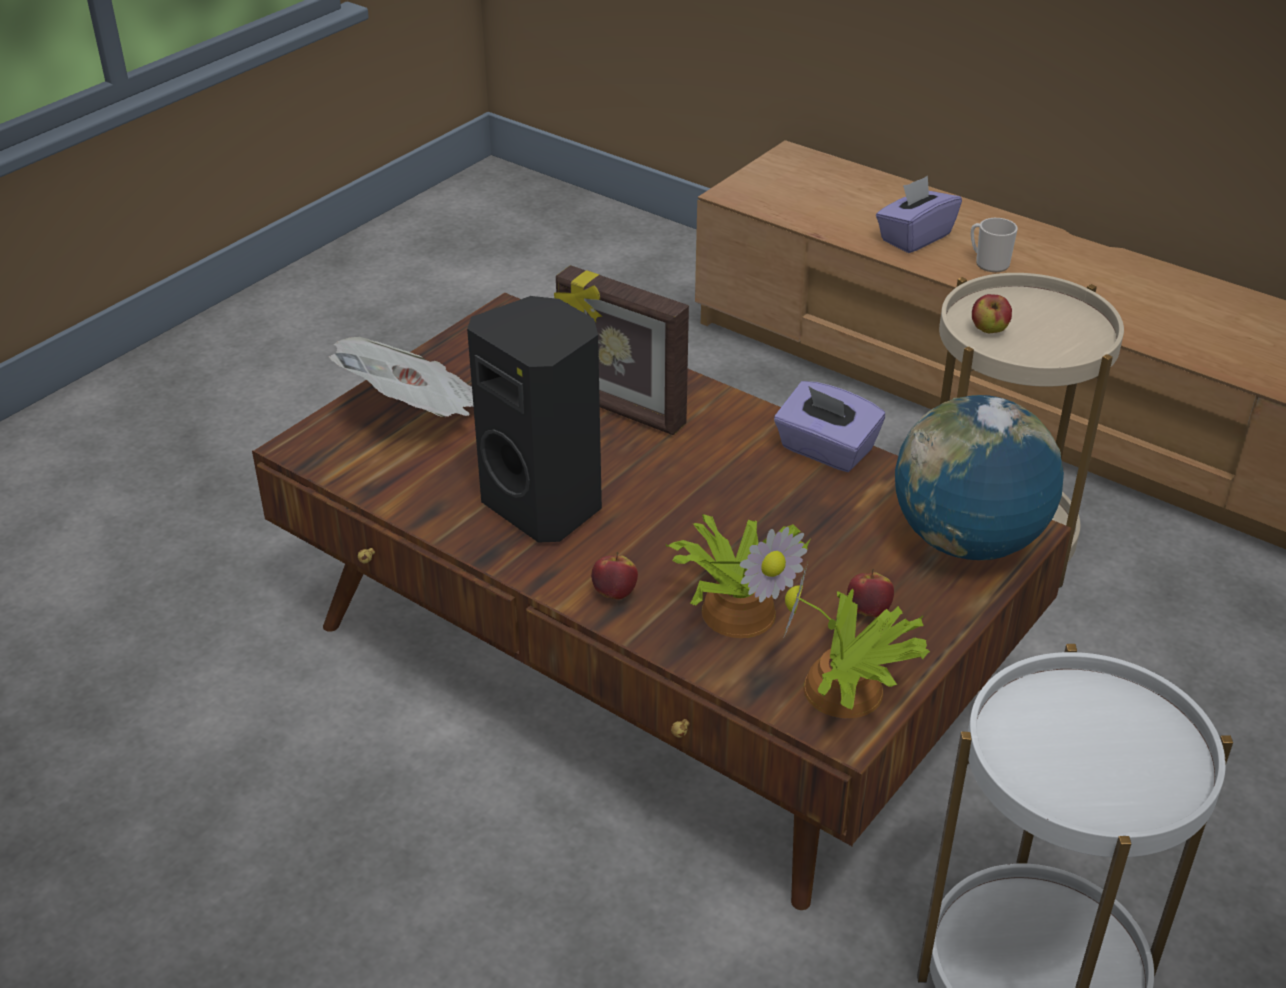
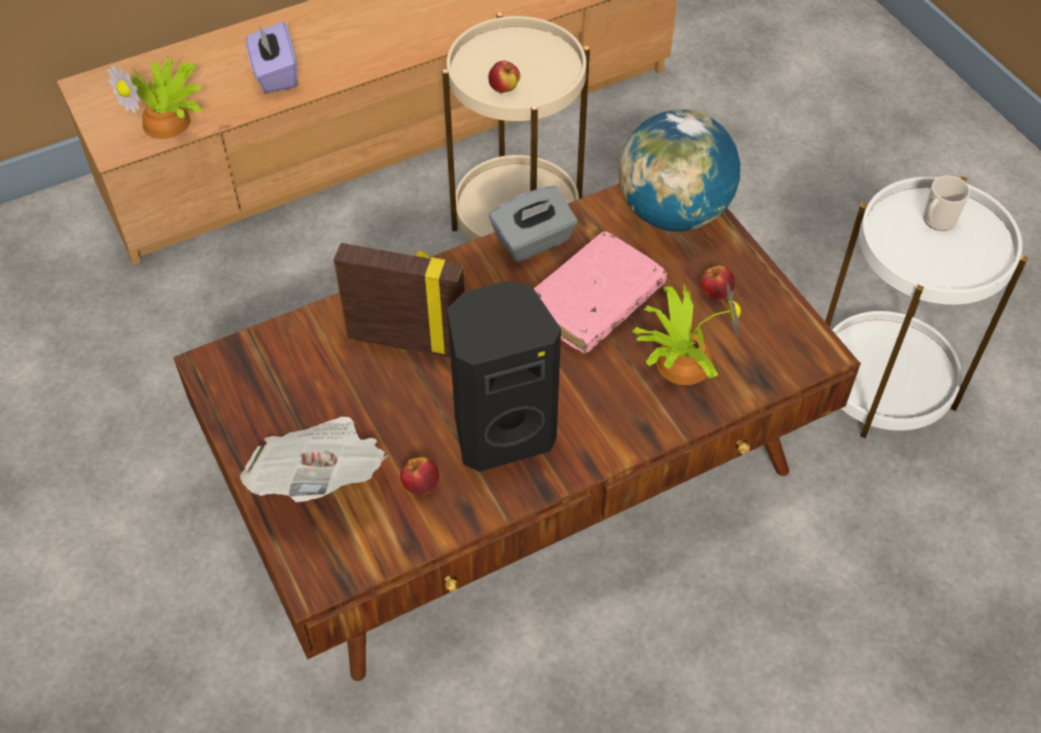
camera: 65 degrees left, 15 degrees up
(614, 593) = (628, 425): apple -> apple (420, 485)
(621, 410) = (408, 340): picture frame -> picture frame turned 135 degrees counterclockwise
(774, 518) = (594, 302): none -> pink book
(825, 450) = (533, 241): purple tissue box -> grey tissue box
(847, 693) = (788, 338): potted plant -> potted plant (170, 121)
(988, 263) = (342, 52): mug -> mug (936, 221)

